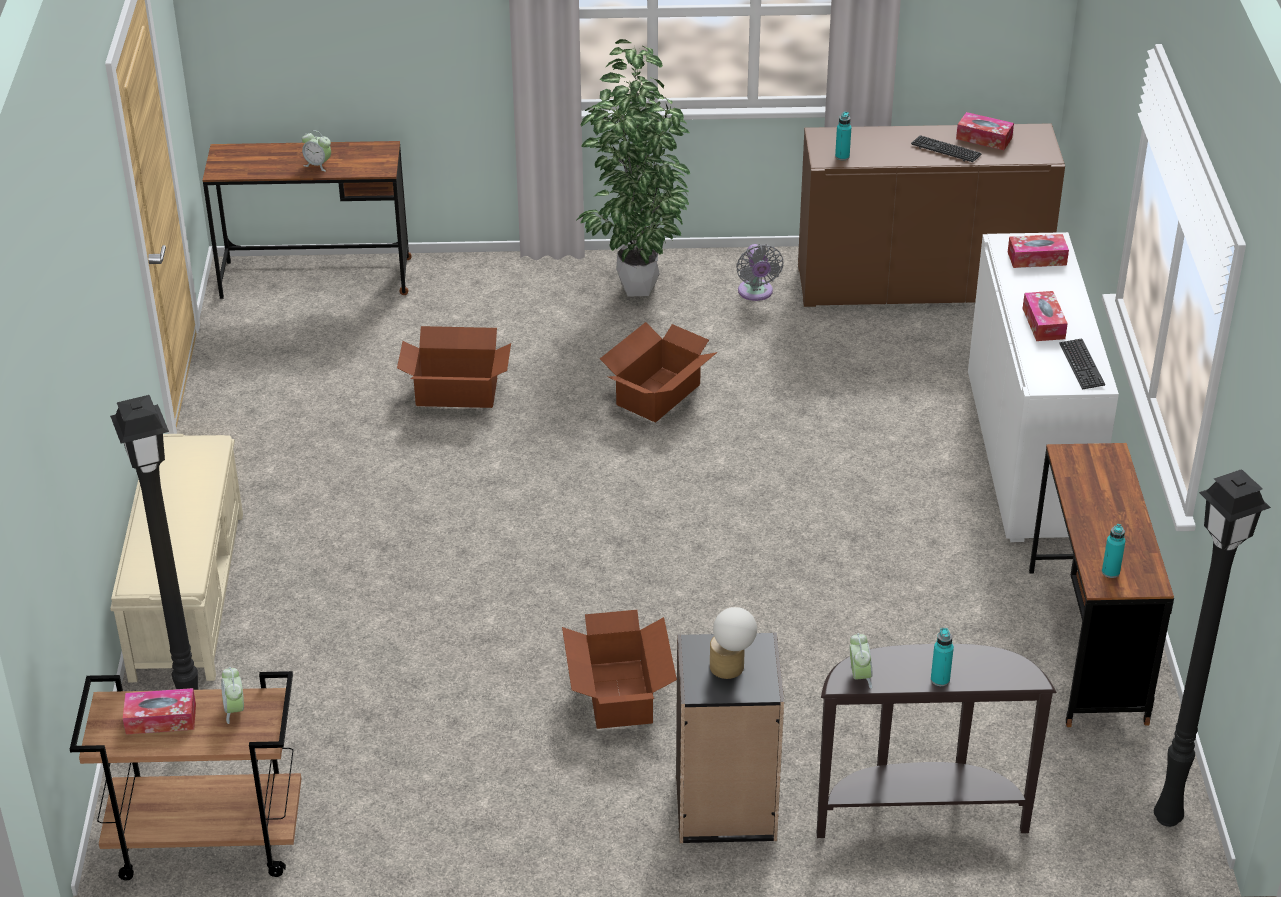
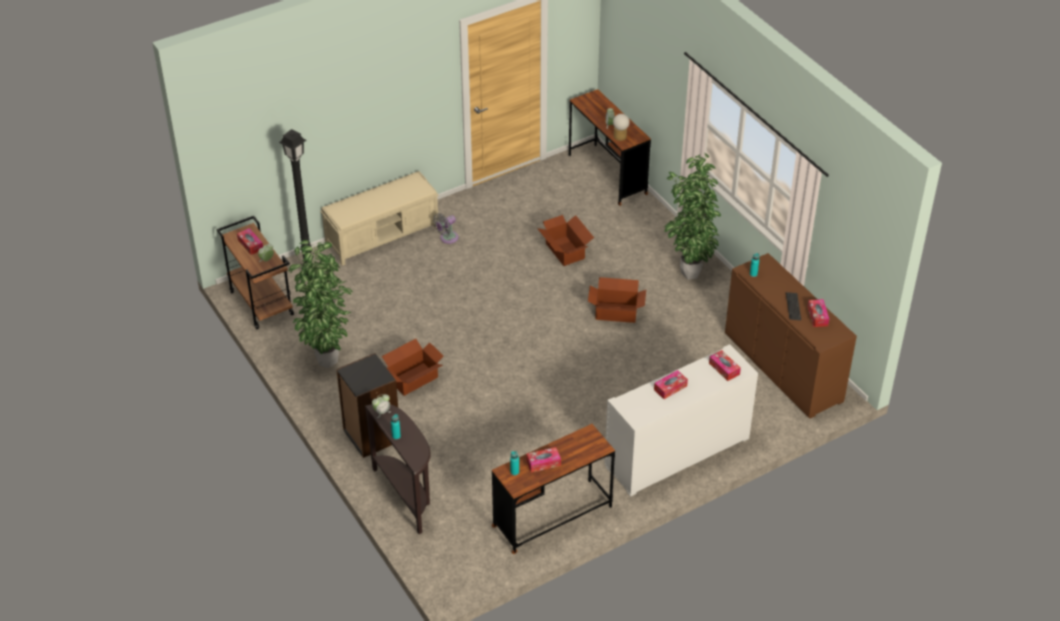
camera: 60 degrees right, 5 degrees up
(463, 798) = (326, 359): none -> potted plant
(731, 669) = (365, 375): table lamp -> table lamp (620, 138)
(756, 293) = (722, 313): grey fan -> grey fan (447, 238)
(1081, 365) = (646, 411): keyboard -> none
(1109, 531) = (543, 463): none -> tissue box
(1170, 818) = (459, 579): black floor lamp -> none

